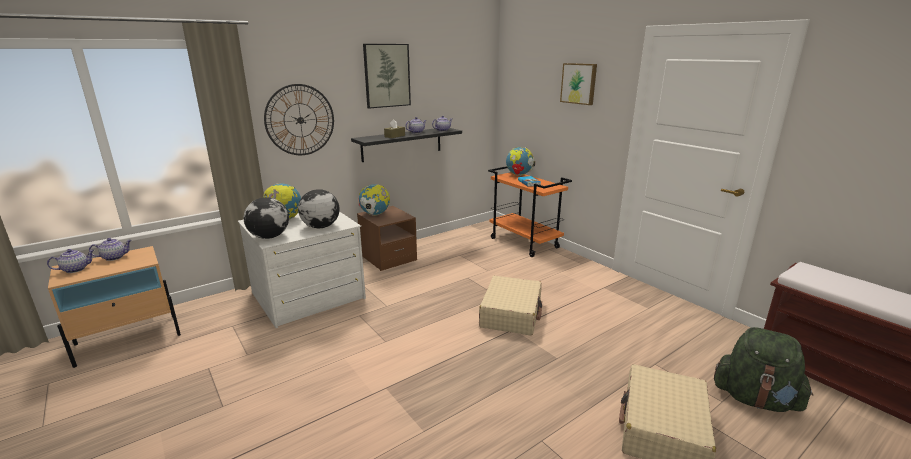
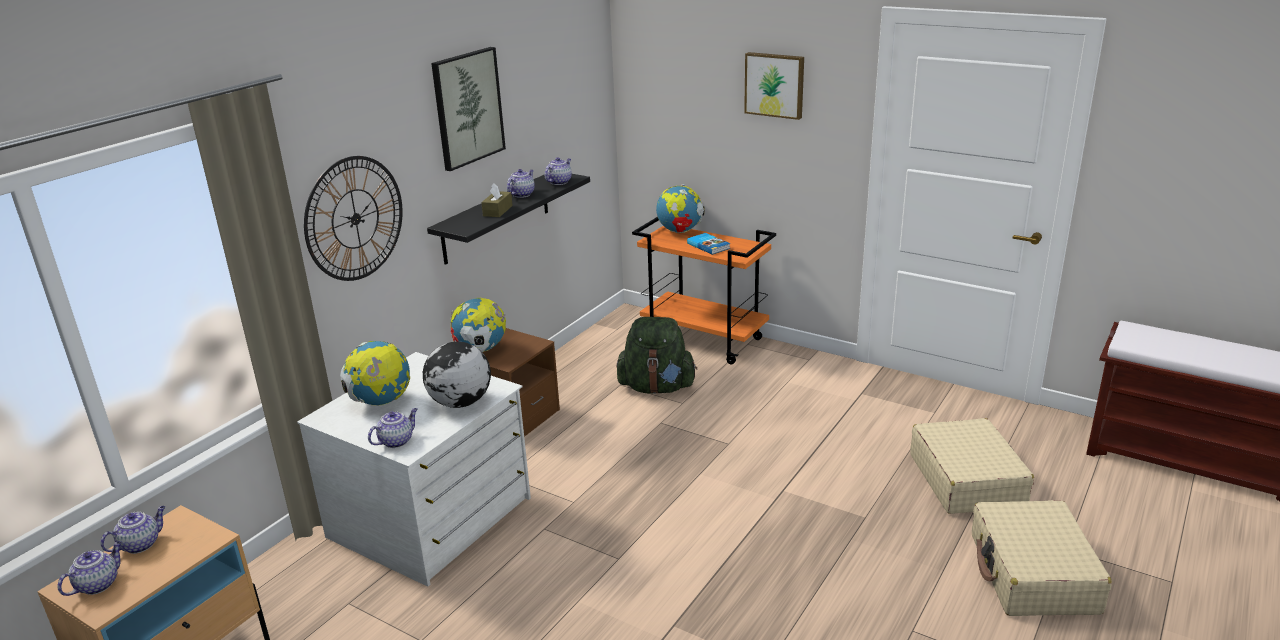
camera: 20 degrees left, 5 degrees up
(270, 237) = (396, 441): globe -> teapot
(511, 314) = (764, 468): beige suitcase -> beige suitcase (966, 480)
(755, 399) = (1108, 506): green backpack -> green backpack (657, 387)

